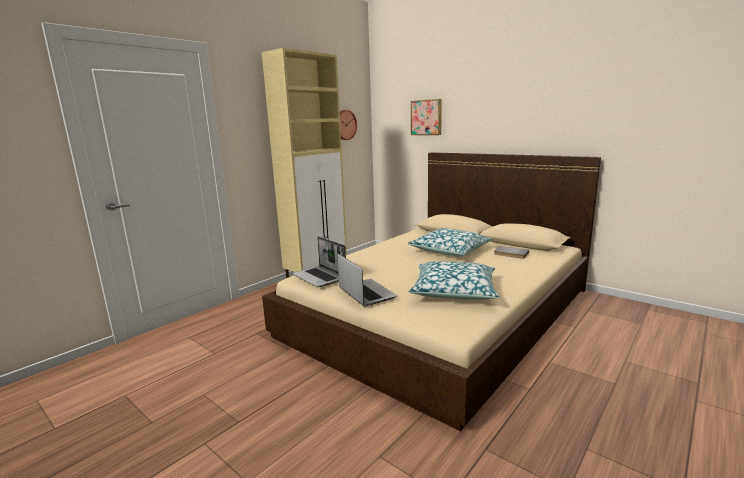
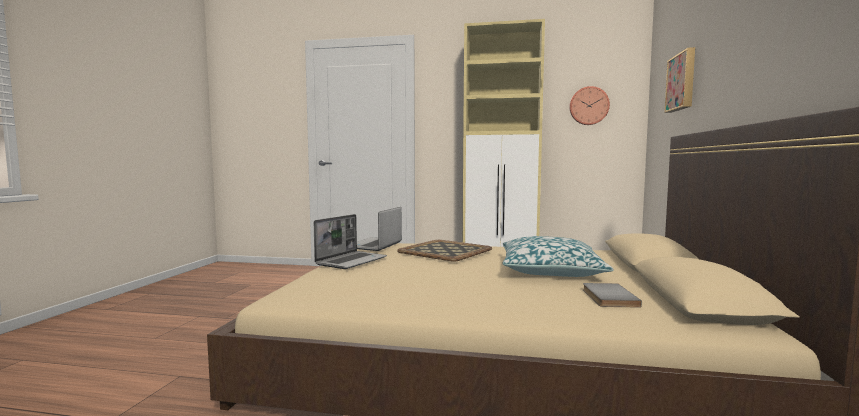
camera: 60 degrees right, 10 degrees down
(376, 261) = (445, 251): none -> tray
(454, 291) = (395, 286): pillow -> none

